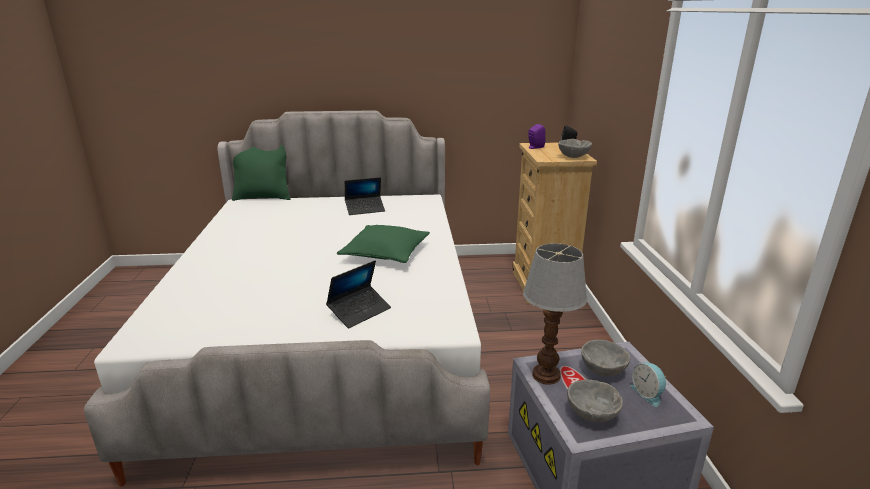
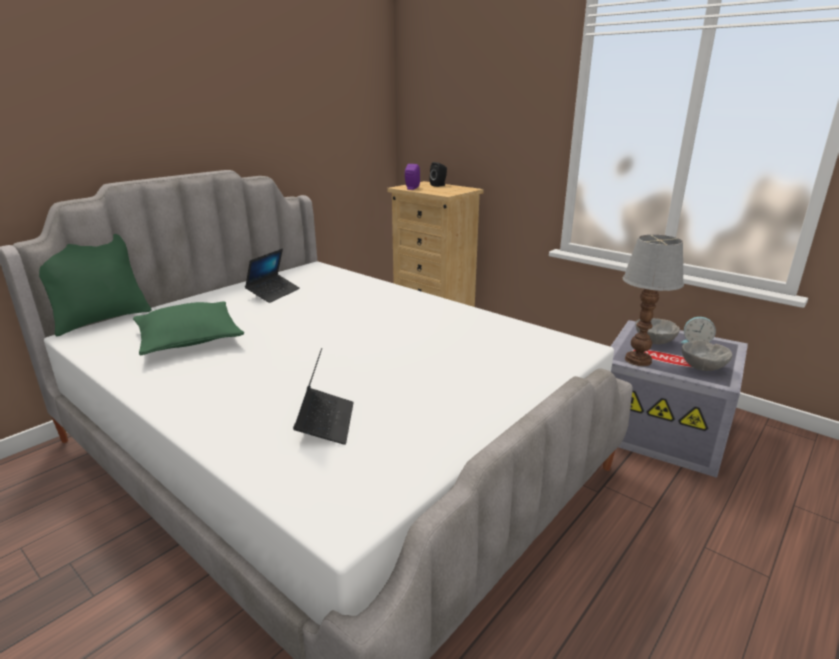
camera: 45 degrees left, 0 degrees up
(359, 311) = (490, 369): laptop -> laptop (325, 422)
(385, 253) = (392, 319): green pillow -> green pillow (189, 339)
(573, 157) = (460, 189): grey bowl -> none

